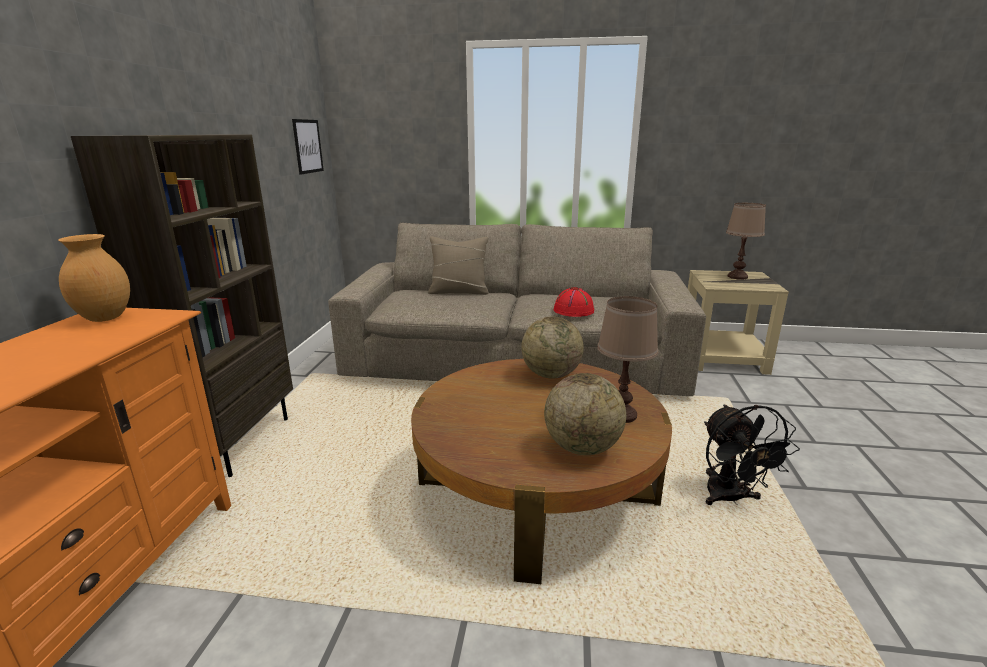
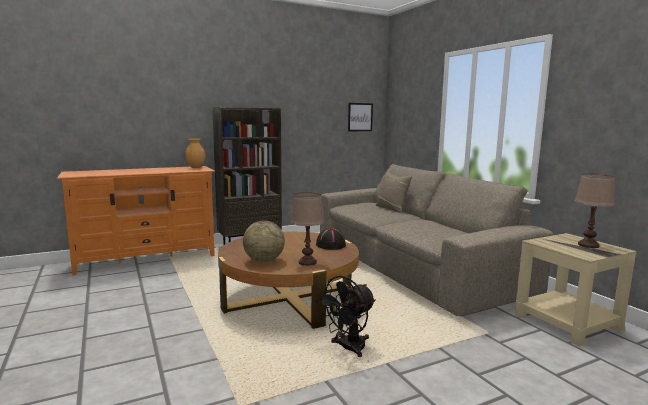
camera: 55 degrees right, 10 degrees down
(551, 375) = (330, 245): globe -> black hat
(574, 311) = (411, 228): red hat -> none

